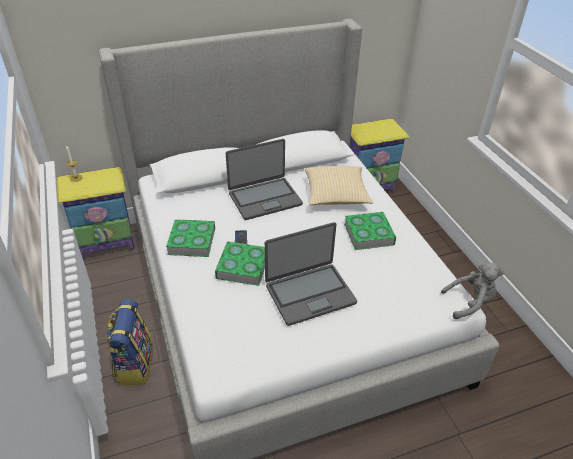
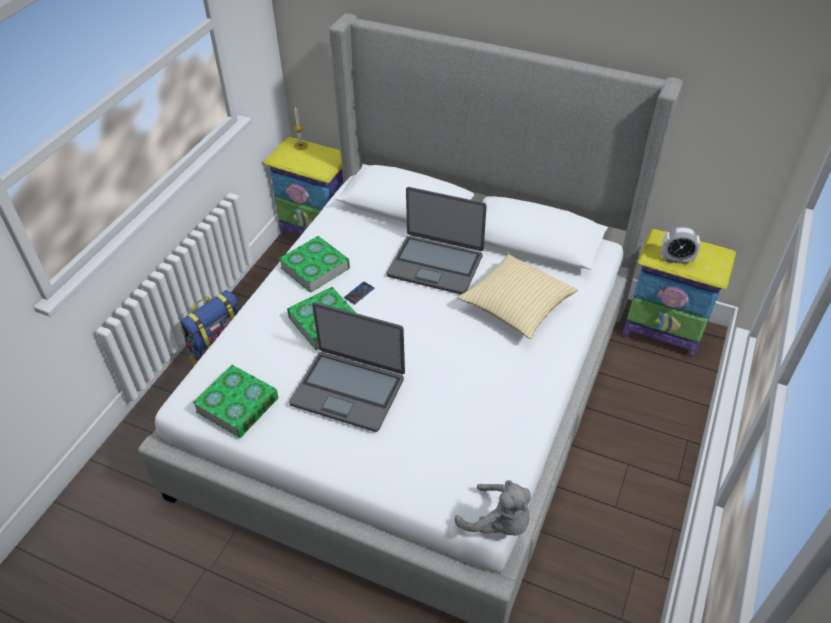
camera: 45 degrees right, 5 degrees up
(369, 234) = (492, 372): book -> book (237, 405)
(375, 134) = (676, 259): none -> alarm clock

